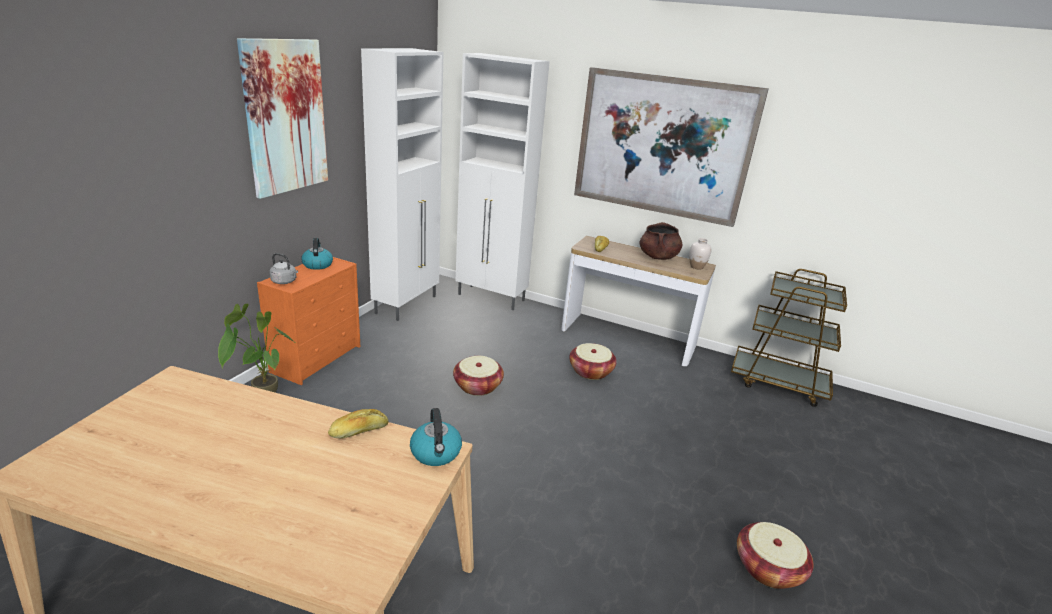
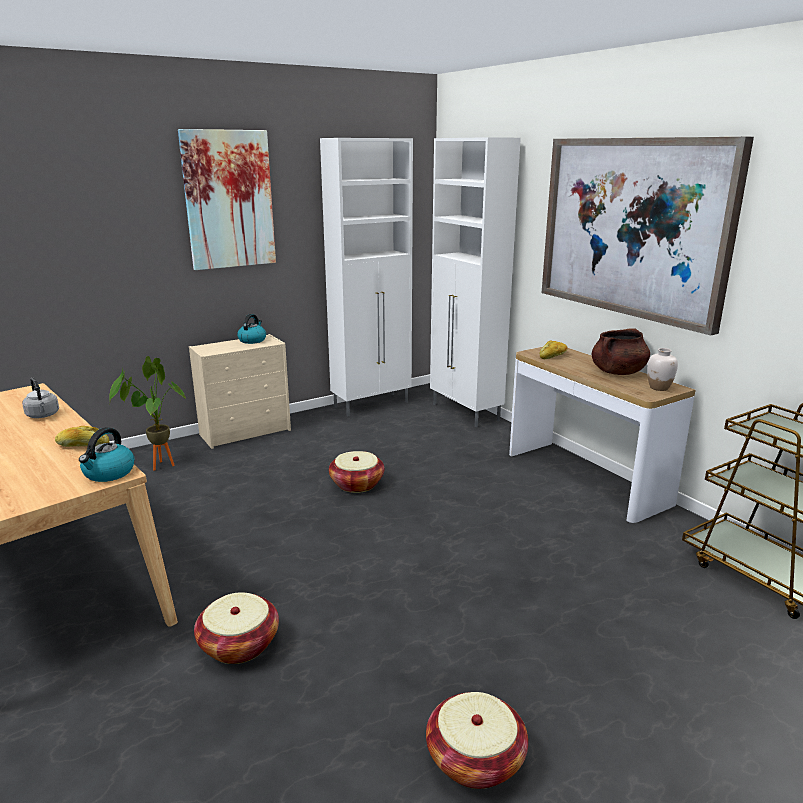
camera: 35 degrees right, 5 degrees down
(285, 282) = (208, 348): grey kettle -> grey kettle (43, 415)
(317, 358) = (246, 432): orange dresser -> beige dresser
(591, 371) = (496, 500): basket -> basket (239, 645)

